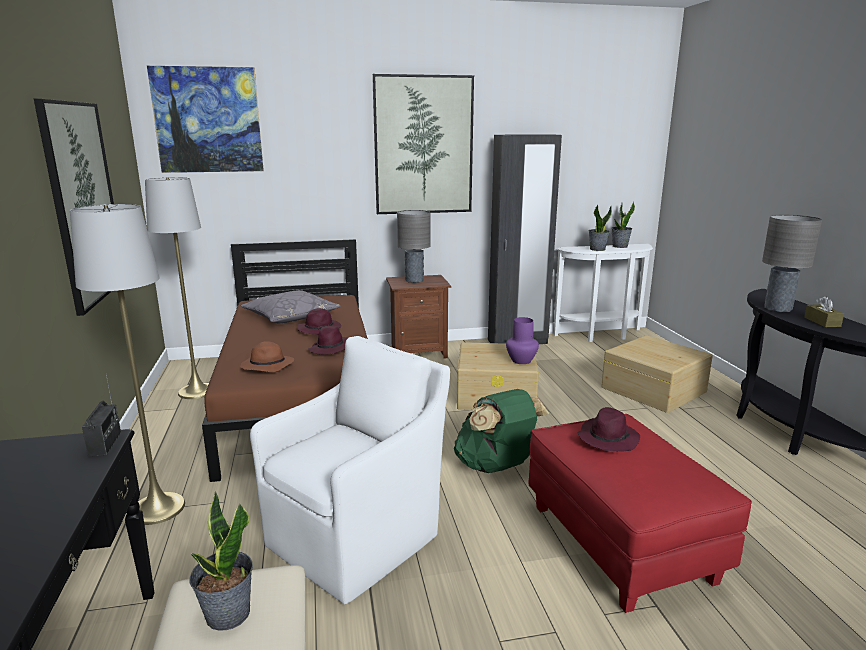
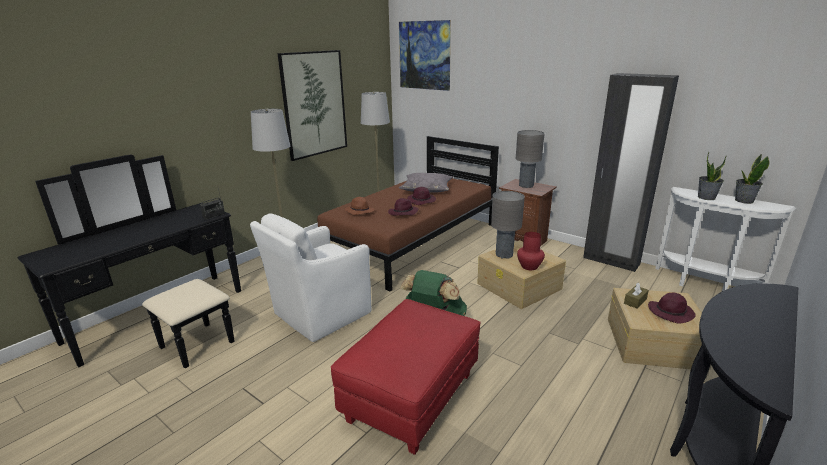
camera: 50 degrees right, 5 degrees up
(227, 614) = (181, 294): potted plant -> none
(357, 538) = (319, 314): white armchair -> white armchair turned 135 degrees clockwise
(423, 146) = (557, 79): picture -> none
(521, 360) = (530, 266): purple vase -> red vase
(607, 438) = (420, 322): purple hat -> purple hat (671, 312)
(778, 309) = (734, 306): grey table lamp -> grey table lamp (504, 255)
(822, 322) = (742, 335): brown tissue box -> brown tissue box (635, 301)

